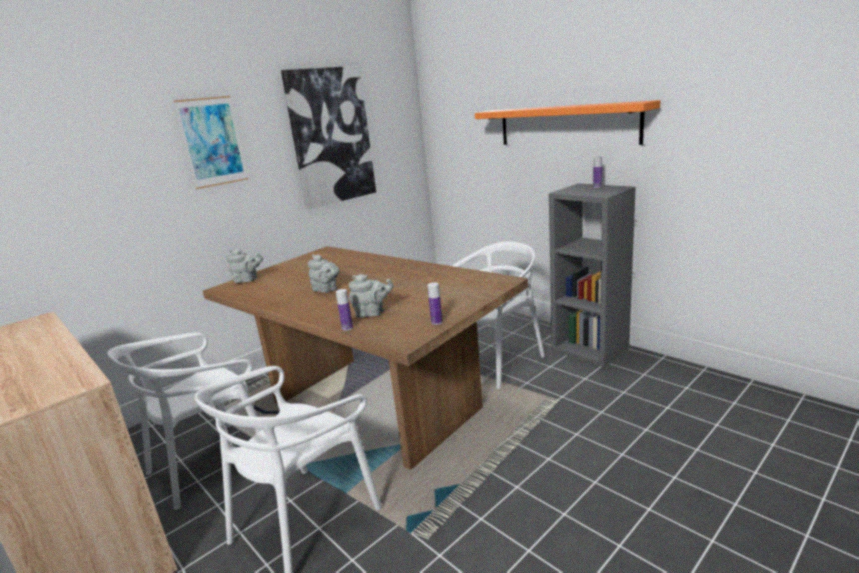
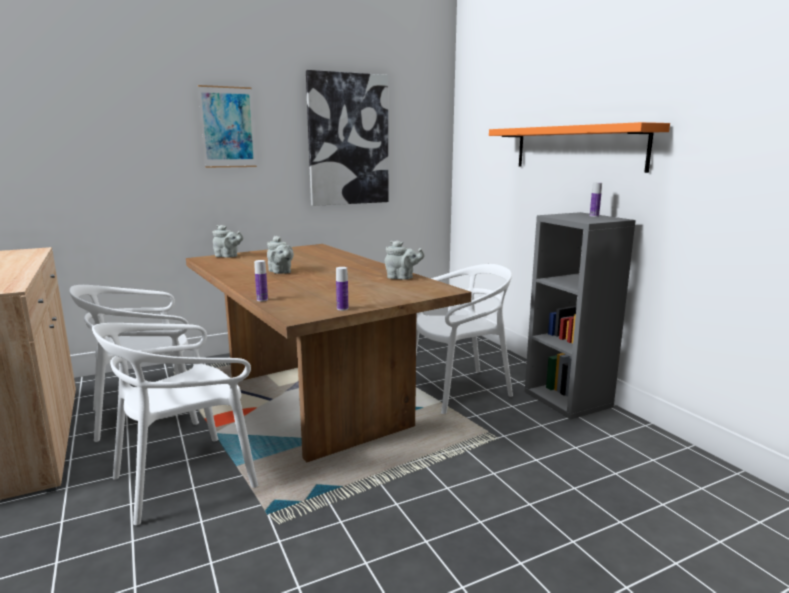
camera: 15 degrees right, 5 degrees down
(372, 313) = (296, 293): grey teapot -> grey teapot (402, 278)

